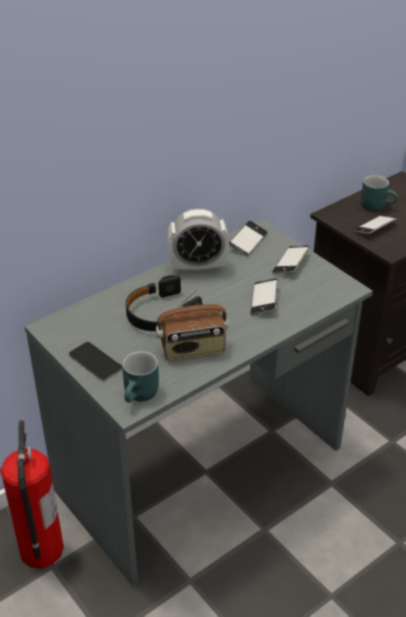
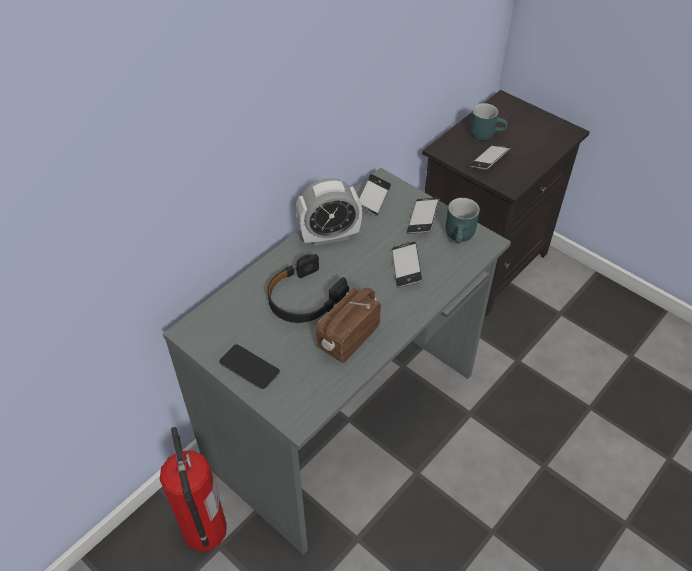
camera: 10 degrees left, 10 degrees up
(141, 395) = (308, 402): turquoise mug -> turquoise mug (461, 236)
(192, 349) = (347, 338): radio -> radio turned 150 degrees clockwise

